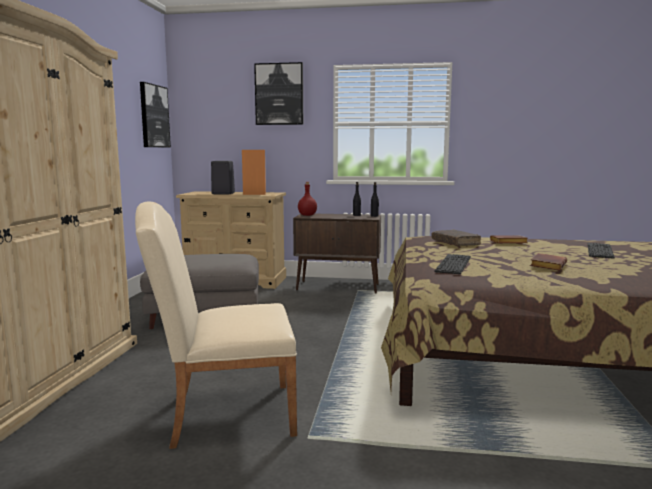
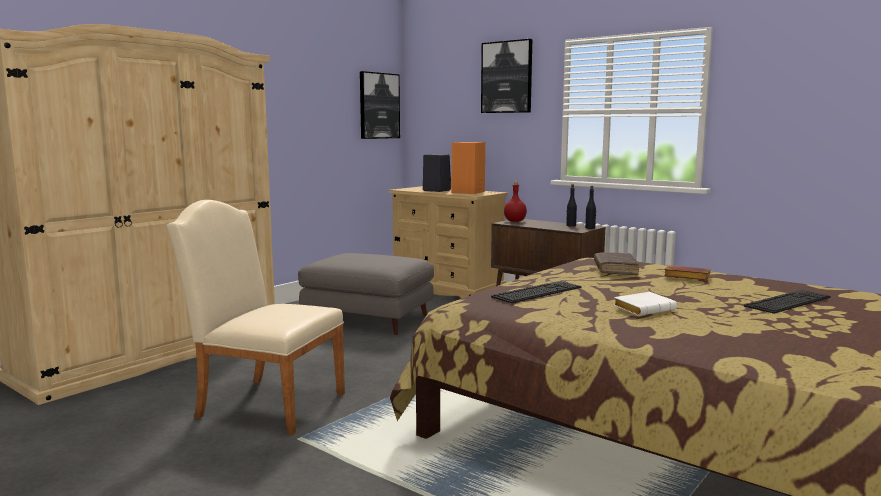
camera: 30 degrees right, 0 degrees up
(547, 265) = (644, 309): brown book -> white book

